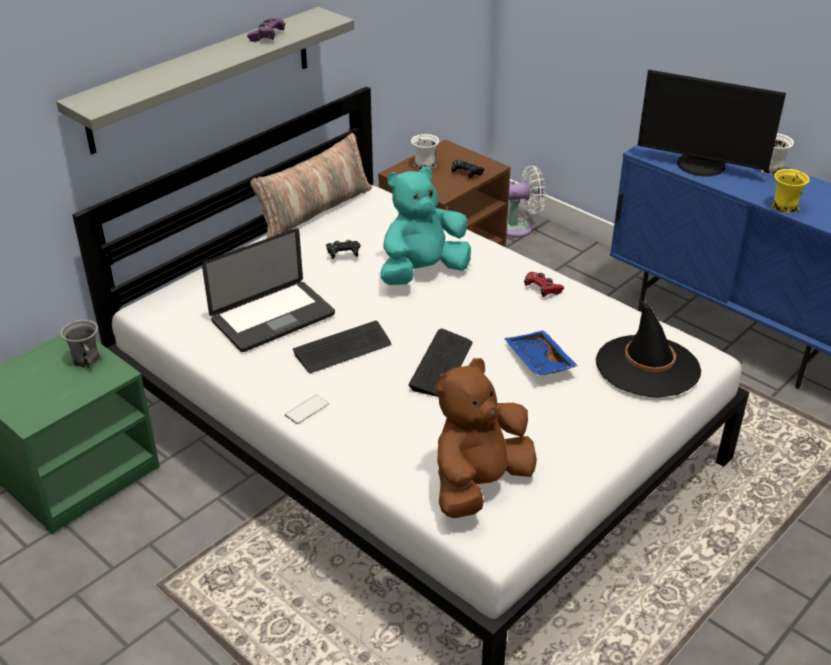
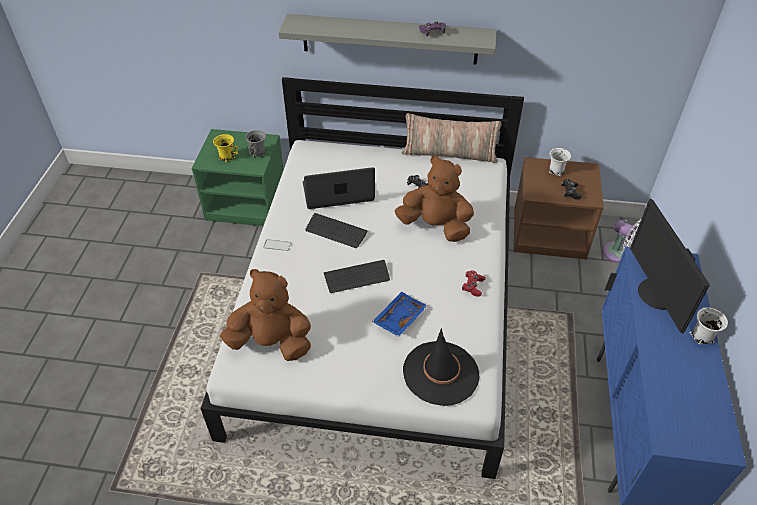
camera: 55 degrees right, 10 degrees up
(273, 318) = (338, 192): laptop -> laptop turned 150 degrees clockwise
(422, 272) = (435, 226): turquoise plush toy -> brown plush toy
(784, 207) = (653, 364): yellow mug -> yellow mug (227, 156)

